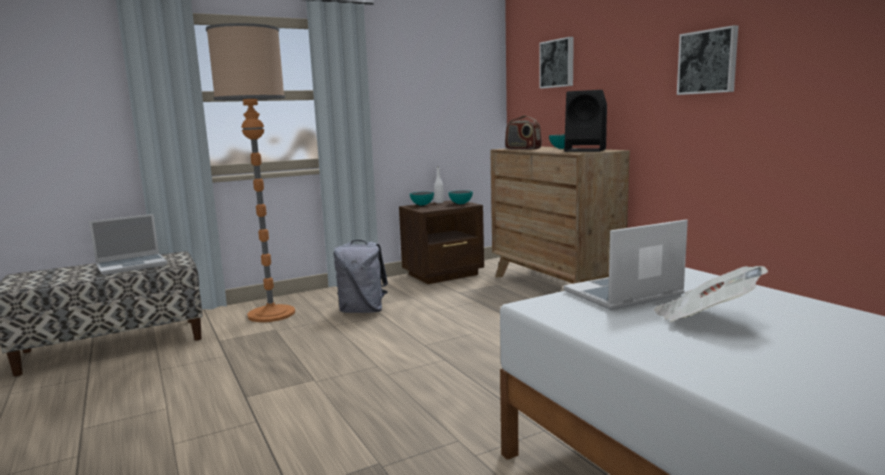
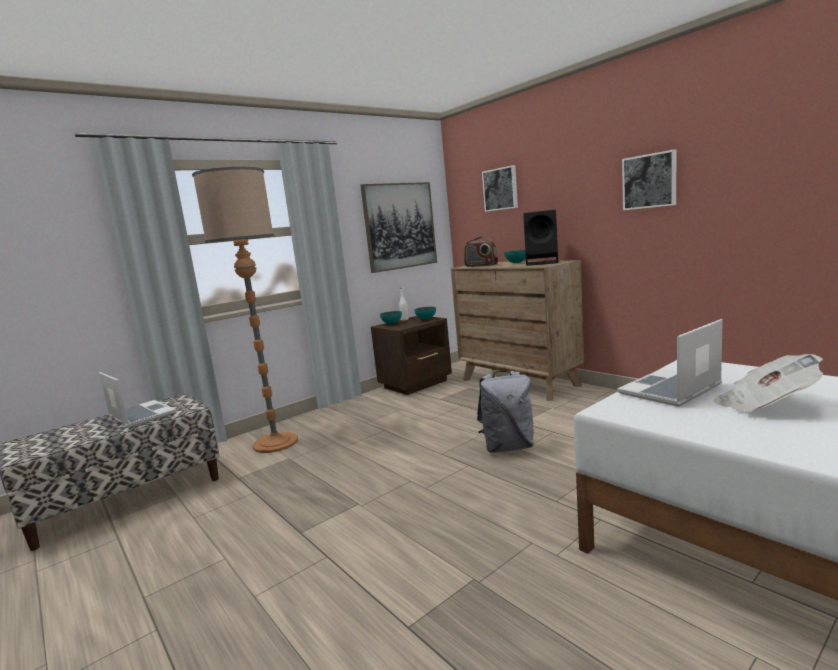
camera: 10 degrees left, 0 degrees up
(132, 265) = (140, 415): laptop -> laptop turned 90 degrees counterclockwise
(363, 310) = (363, 428): grey backpack -> grey backpack (508, 447)
(443, 98) = (399, 226): none -> picture

